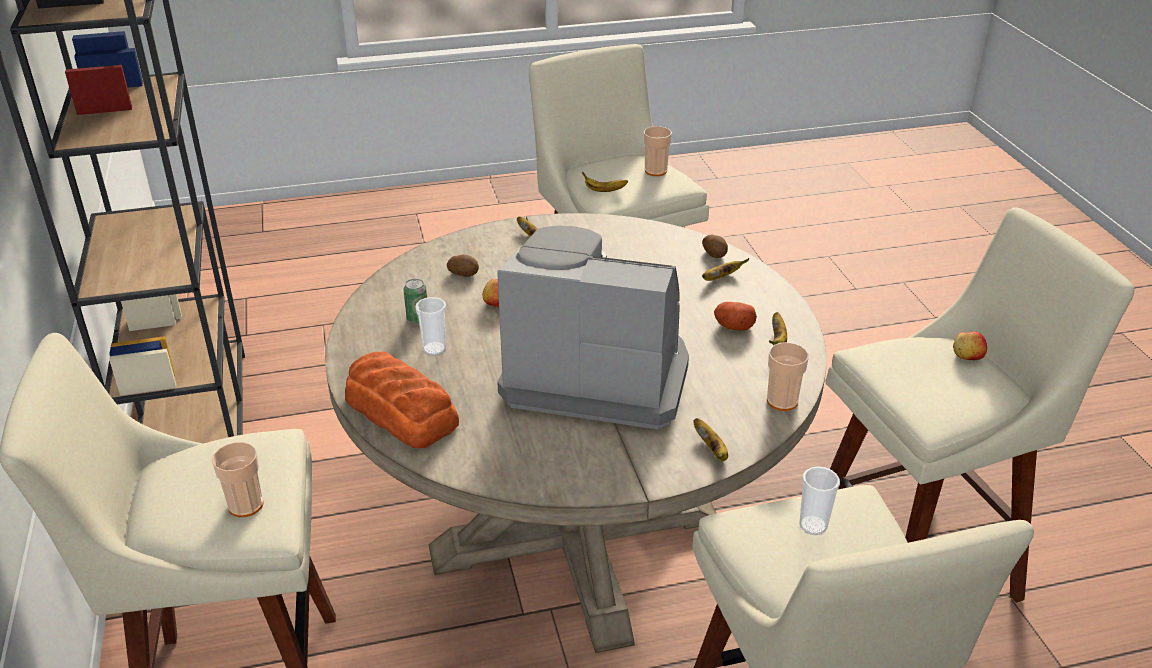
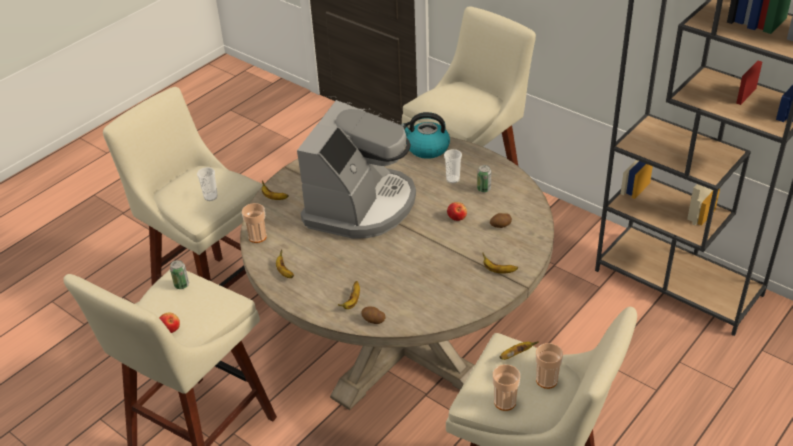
camera: 145 degrees right, 5 degrees up
(246, 505) = (438, 102): cup -> cup (546, 380)
(401, 411) = (426, 148): bread -> kettle
(596, 374) = (361, 205): coffee machine -> coffee machine turned 45 degrees counterclockwise
(733, 326) = (316, 269): potato -> none
(930, 401) = (181, 285): none -> can

